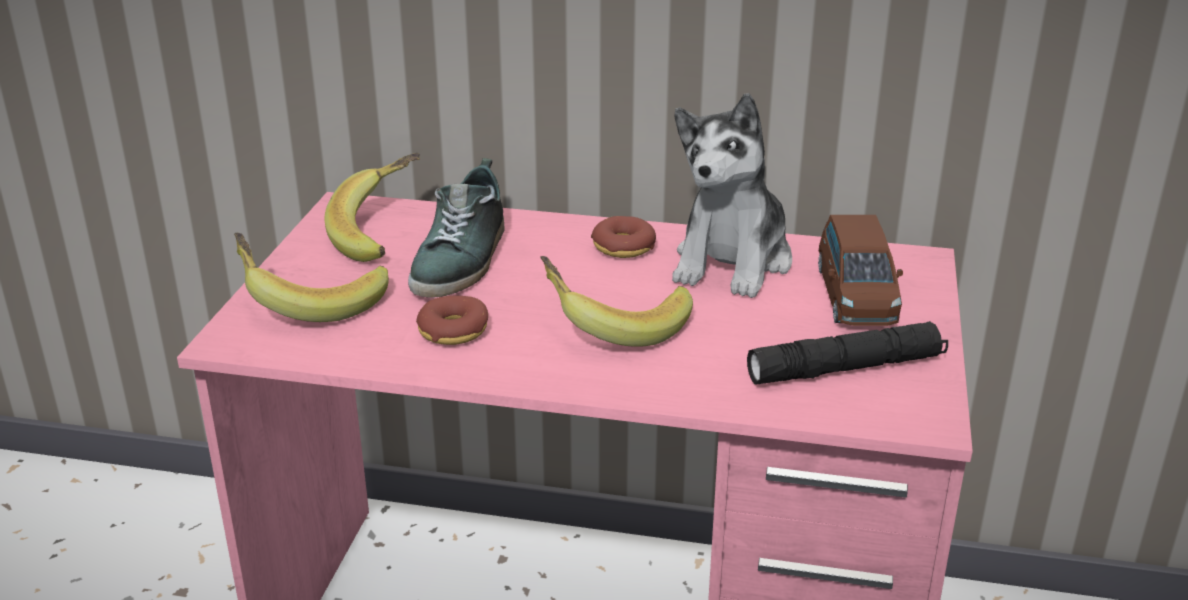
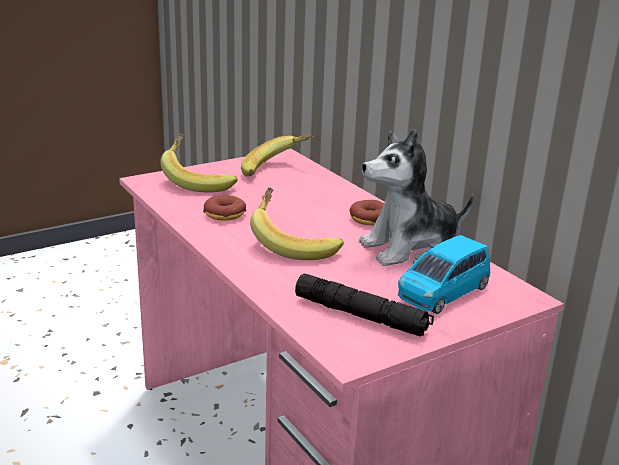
camera: 45 degrees right, 5 degrees down
(462, 259) = (287, 193): shoe -> none
(856, 297) = (443, 293): brown toy car -> blue toy car

